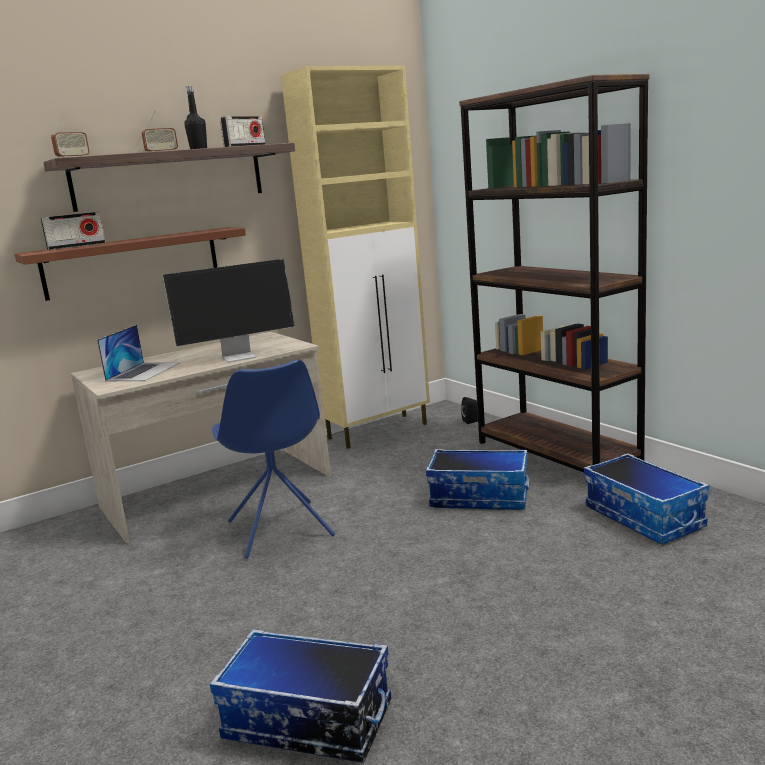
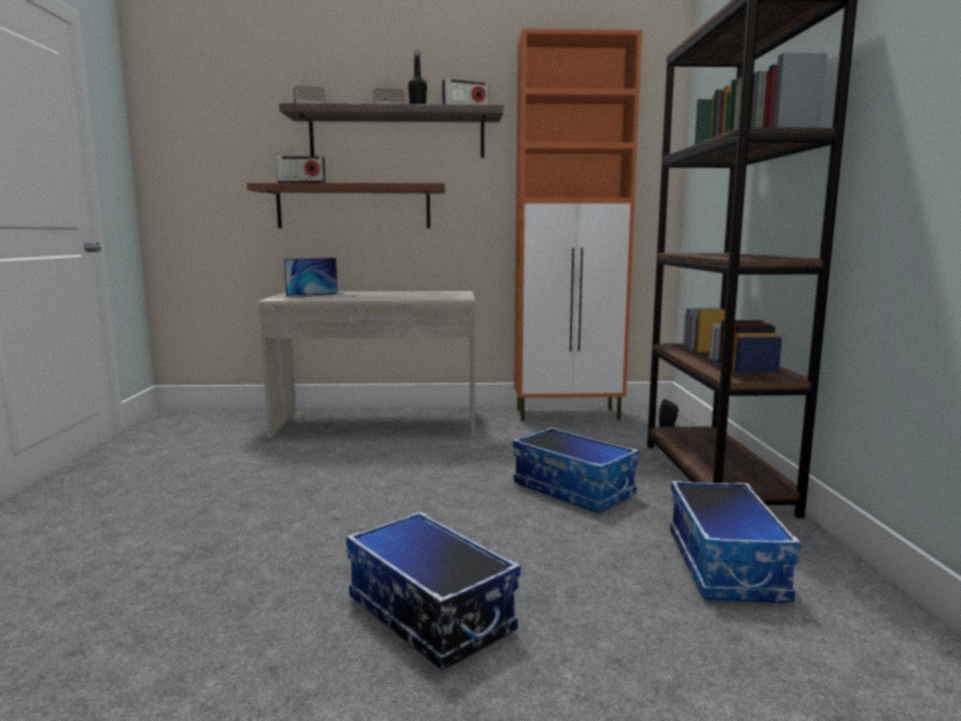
camera: 30 degrees right, 5 degrees down
(240, 356) = (402, 298): monitor -> none
(280, 530) = (373, 461): blue chair -> none
(306, 722) = (151, 605): storage box -> storage box (427, 615)
(379, 431) = (569, 414): beige cabinet -> orange cabinet

